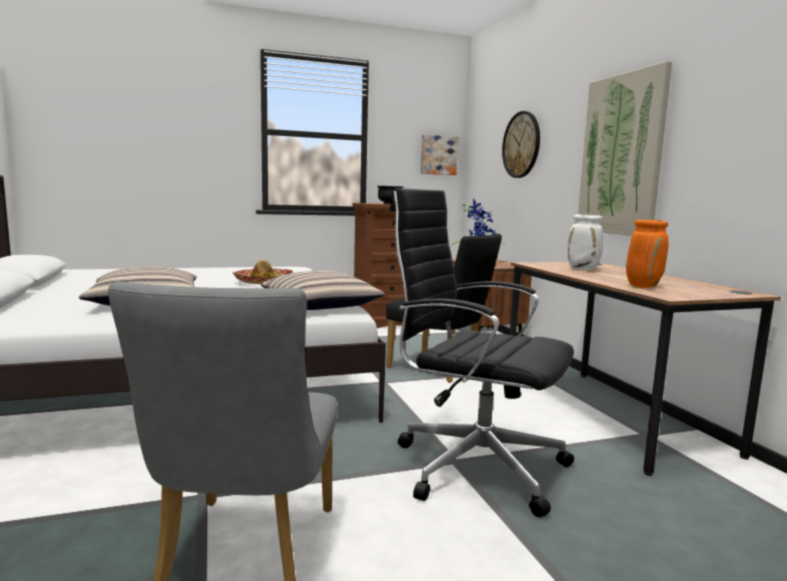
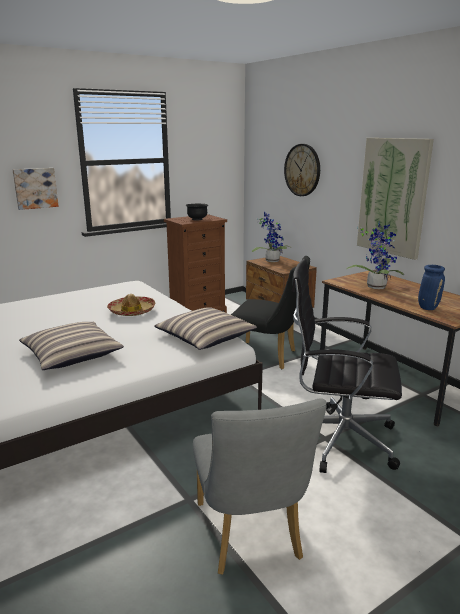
camera: 15 degrees left, 10 degrees up
(438, 155) = (224, 168): picture -> picture (35, 188)
(583, 269) = (376, 286): white vase -> potted plant
(643, 286) = (428, 307): orange vase -> blue vase

